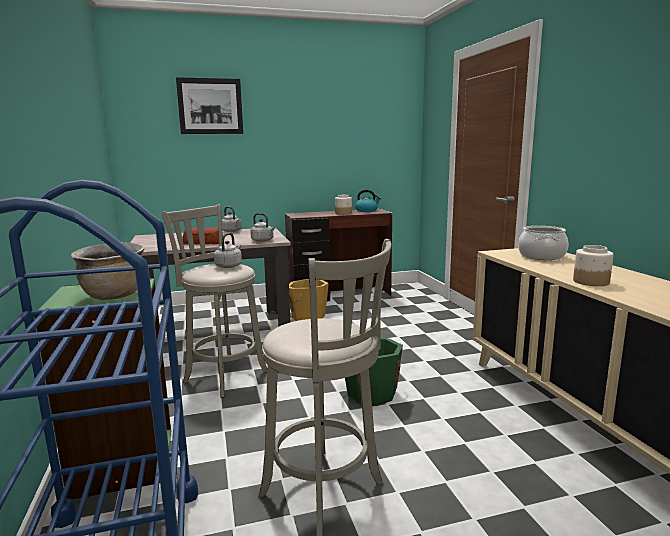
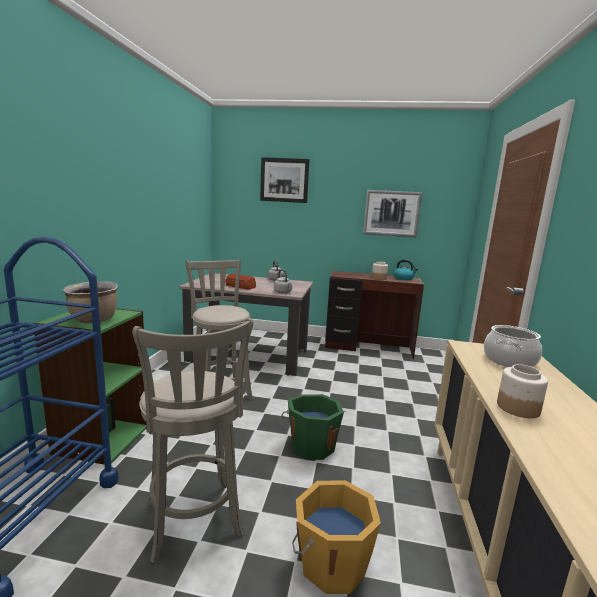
camera: 25 degrees right, 0 degrees up
(229, 266) = (231, 309): grey kettle -> none
(307, 316) = (325, 360): orange bucket -> orange bucket (331, 562)
(342, 139) = (391, 213): none -> picture

